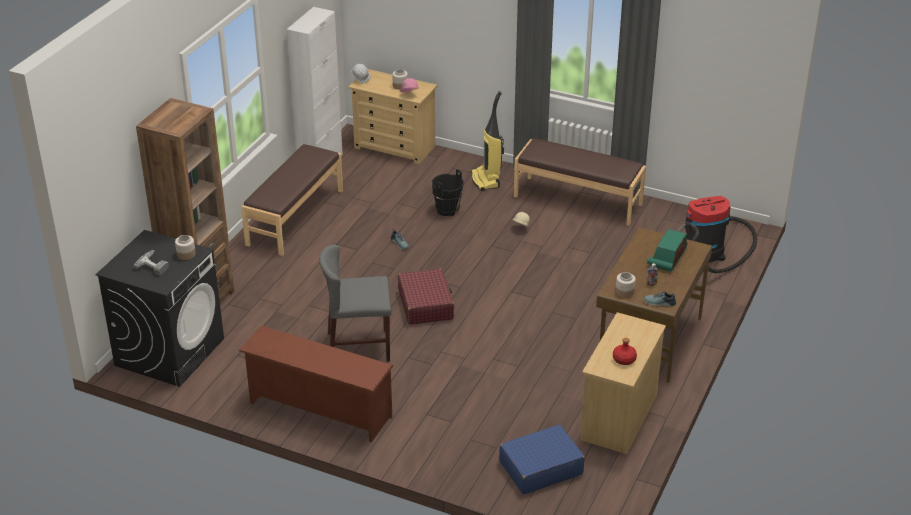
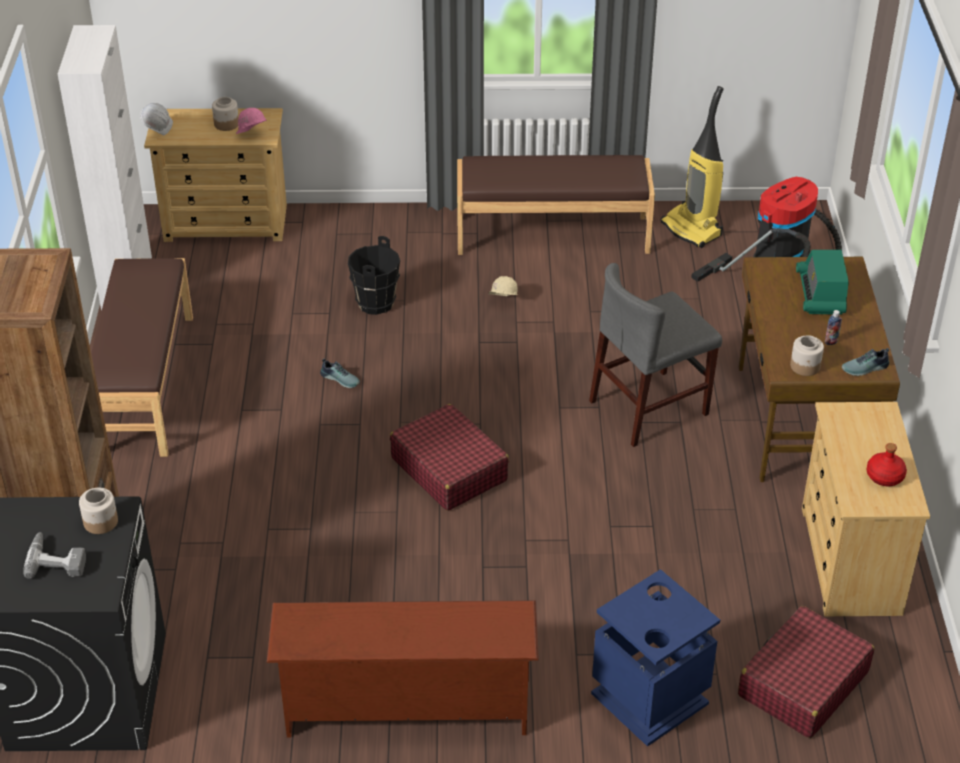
camera: 25 degrees left, 5 degrees up
(358, 347) = (394, 575): grey chair -> grey chair (649, 407)
(449, 447) = (649, 699): none -> blue trash can
(486, 180) = (400, 240): vacuum cleaner -> vacuum cleaner (692, 229)
(540, 468) = (802, 684): blue suitcase -> red suitcase

